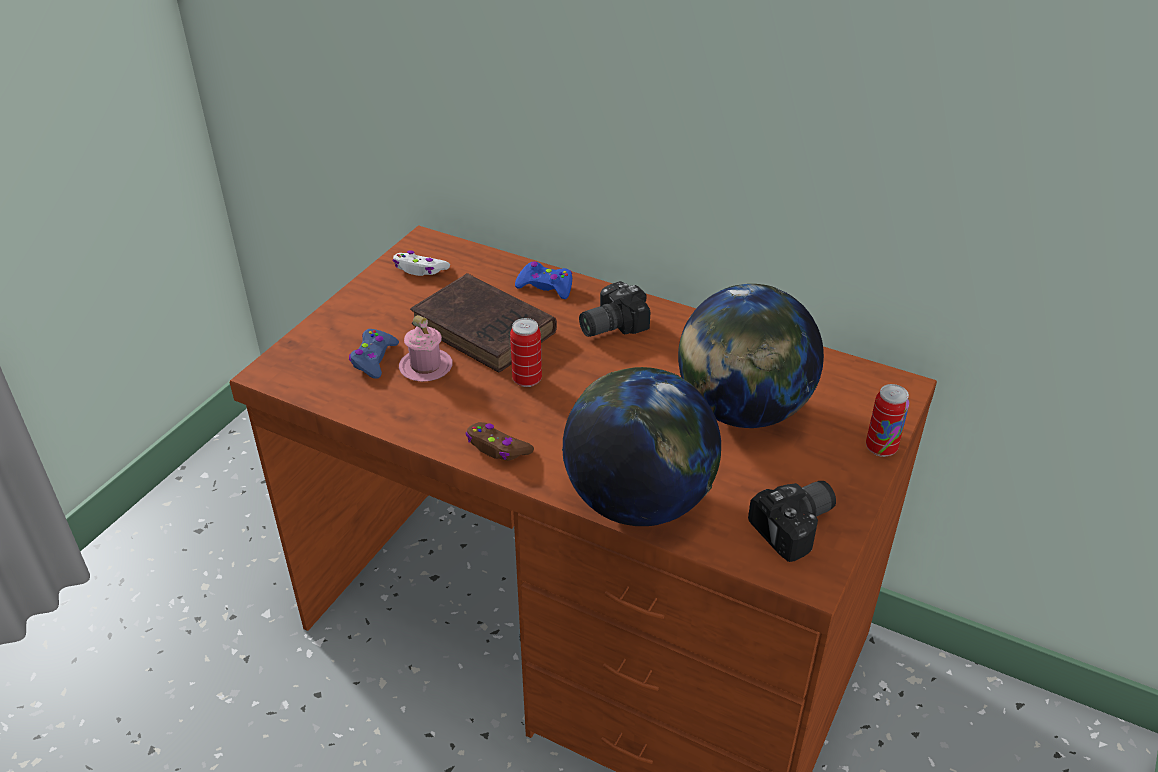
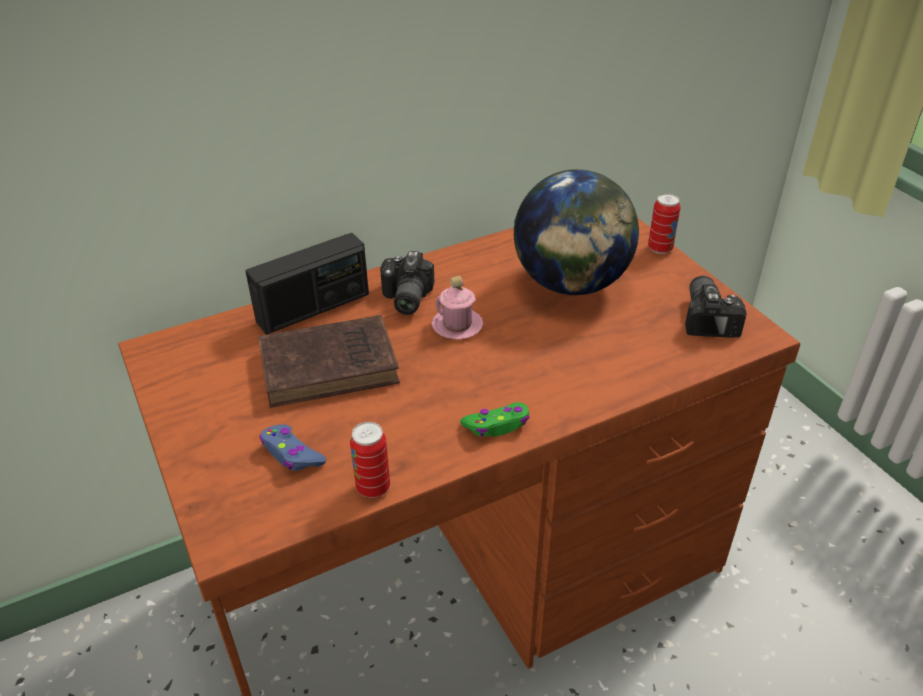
camera: 55 degrees left, 0 degrees up
(420, 269) = (191, 369): white game controller -> none
(426, 367) = (342, 424): pink mug -> pink mug (457, 325)
(497, 448) = (497, 425): brown game controller -> green game controller
(527, 380) = (426, 371): can -> can (373, 487)
(545, 286) = (313, 308): blue game controller -> radio
(639, 502) = (627, 377): globe -> none

